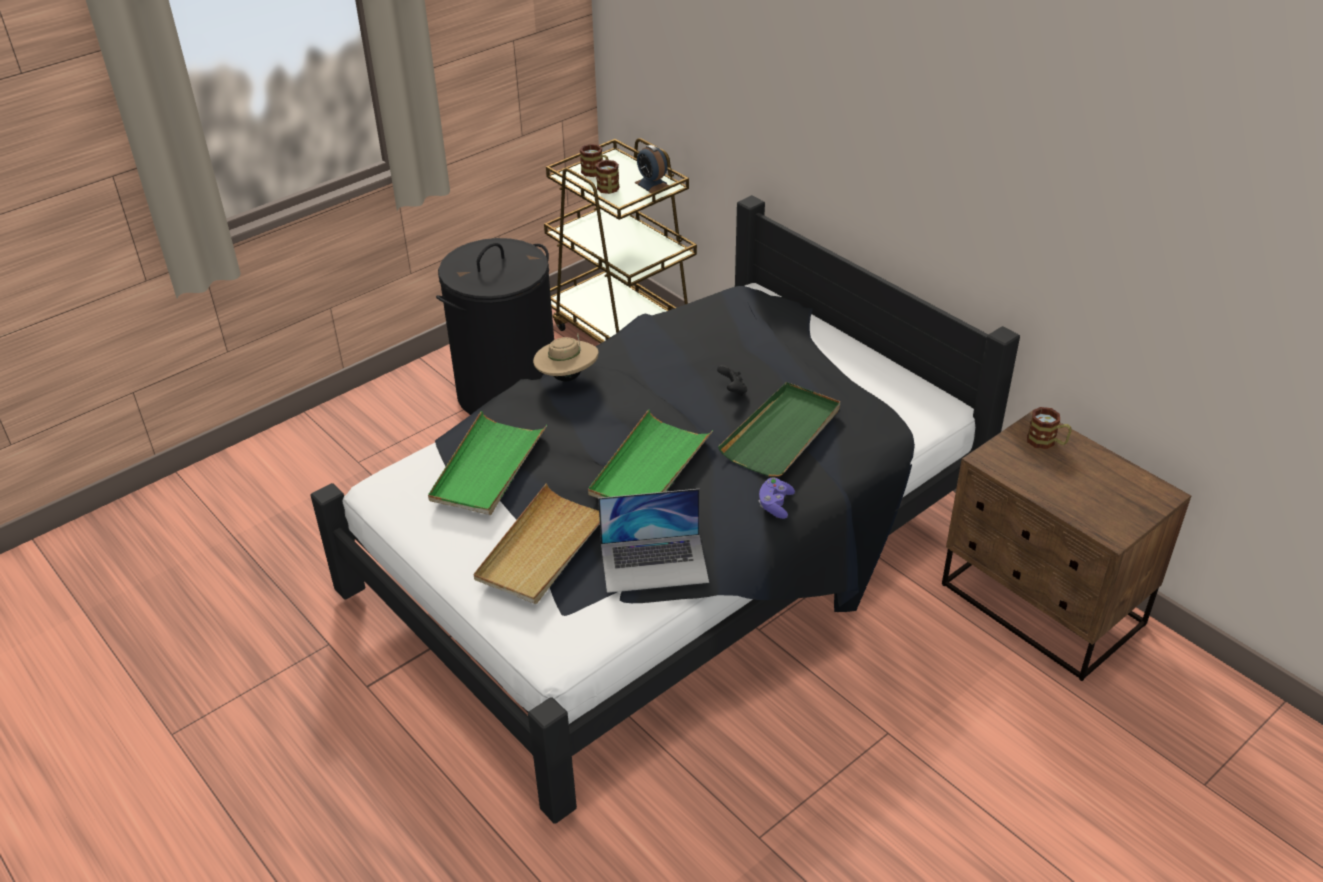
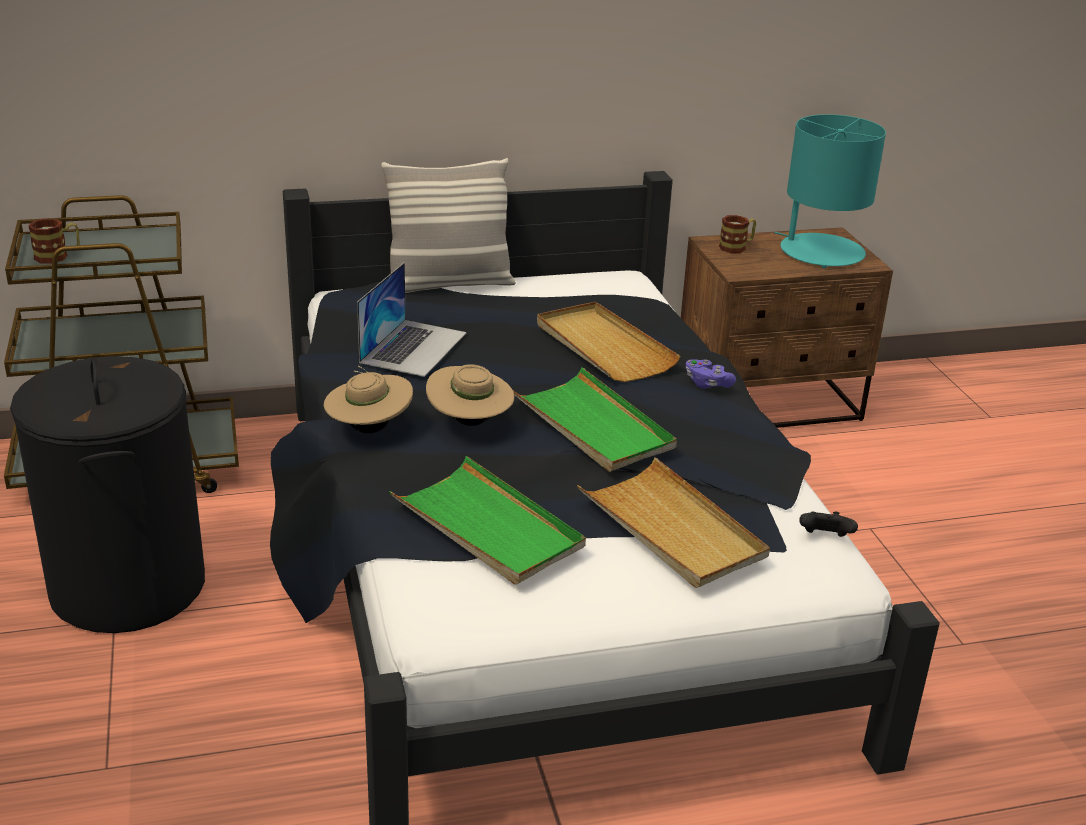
camera: 65 degrees left, 10 degrees down
(606, 413) = (470, 422): none -> beige hat
(608, 190) = (111, 260): mug -> none
(652, 184) = (141, 237): alarm clock -> none
(654, 562) = (745, 470): laptop -> laptop (413, 347)
(733, 390) = (503, 350): black game controller -> black game controller (824, 538)
(782, 433) = (603, 346): green tray -> beige tray
(822, 329) = (449, 285): none -> pillow
(1102, 496) = (820, 252): none -> turquoise table lamp

